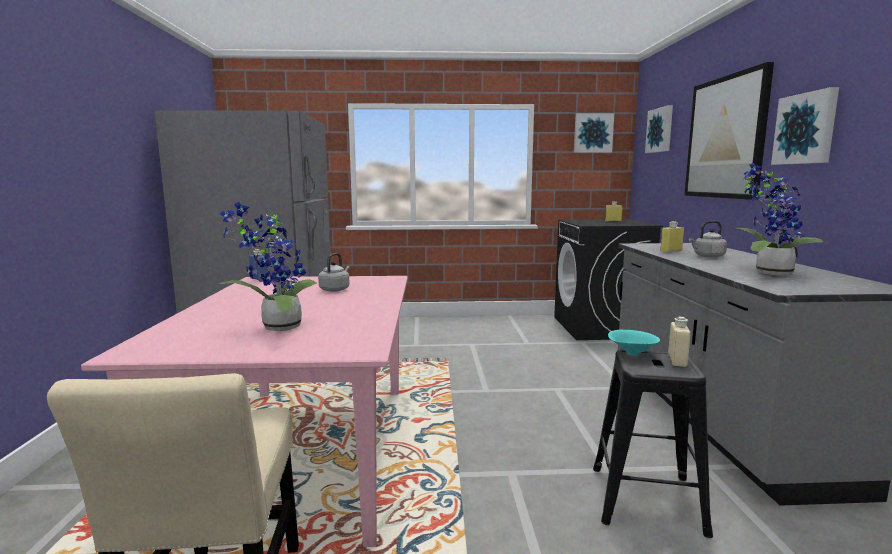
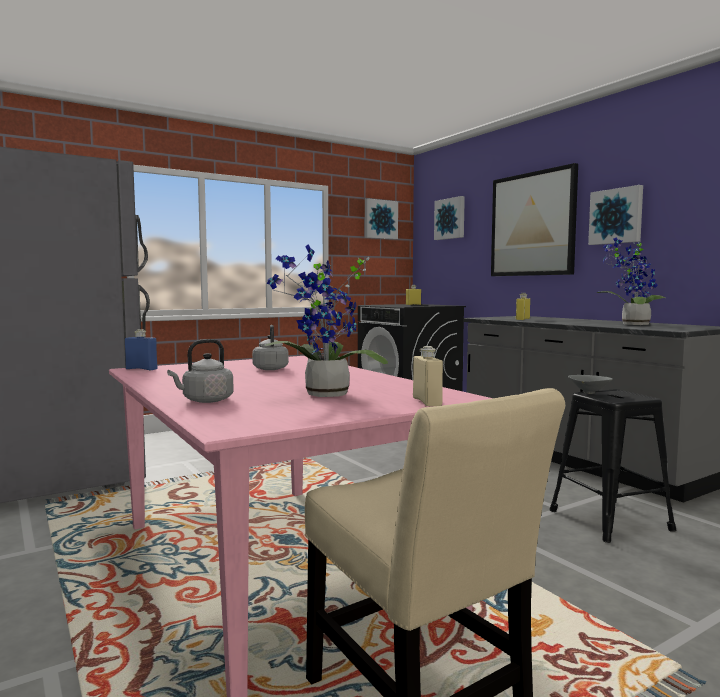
camera: 30 degrees left, 5 degrees down
(631, 354) = (588, 393): turquoise bowl -> grey bowl
(677, 360) = (624, 393): beige bottle -> beige bottle (427, 402)
(707, 256) = (559, 320): grey kettle -> grey kettle (205, 401)

